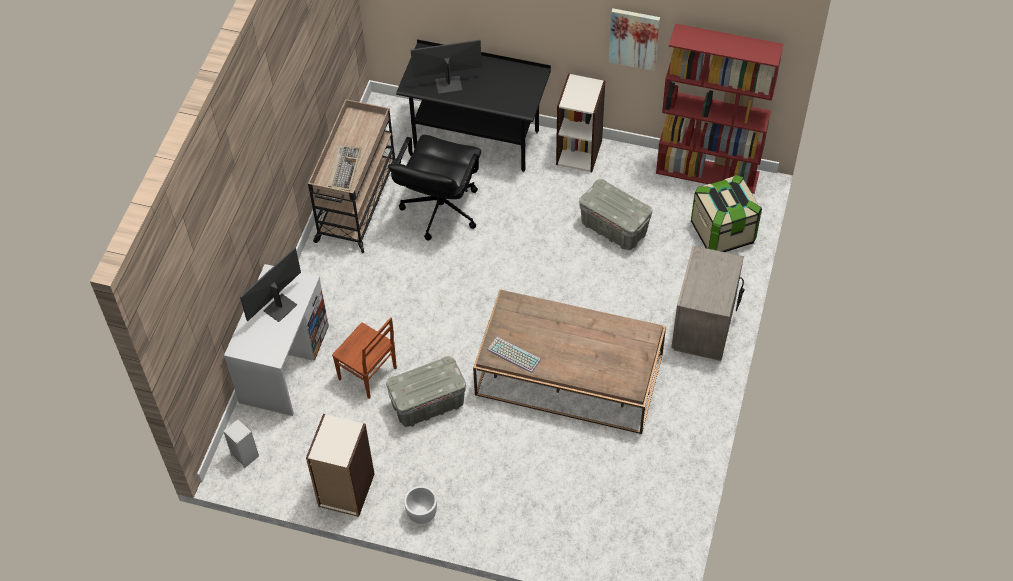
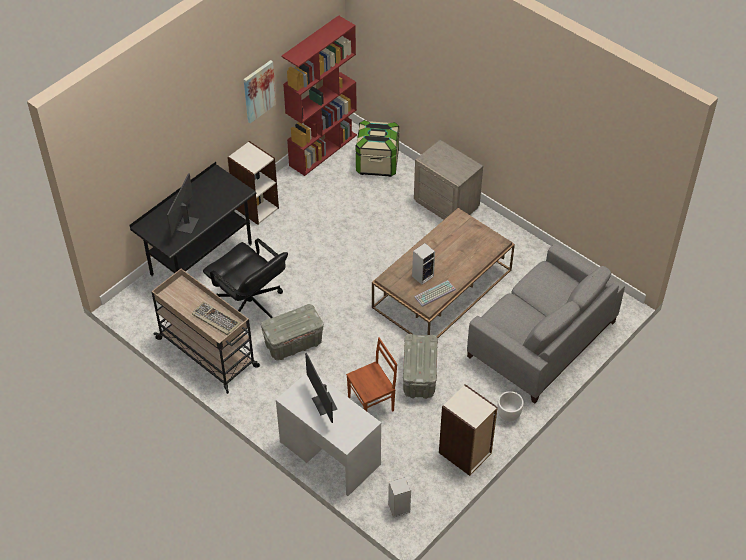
camera: 65 degrees left, 5 degrees down
(534, 333) = (423, 275): none -> speaker
(553, 506) = (541, 339): none -> grey sofa
(613, 228) = (335, 216): grey storage box -> grey storage box (293, 344)

